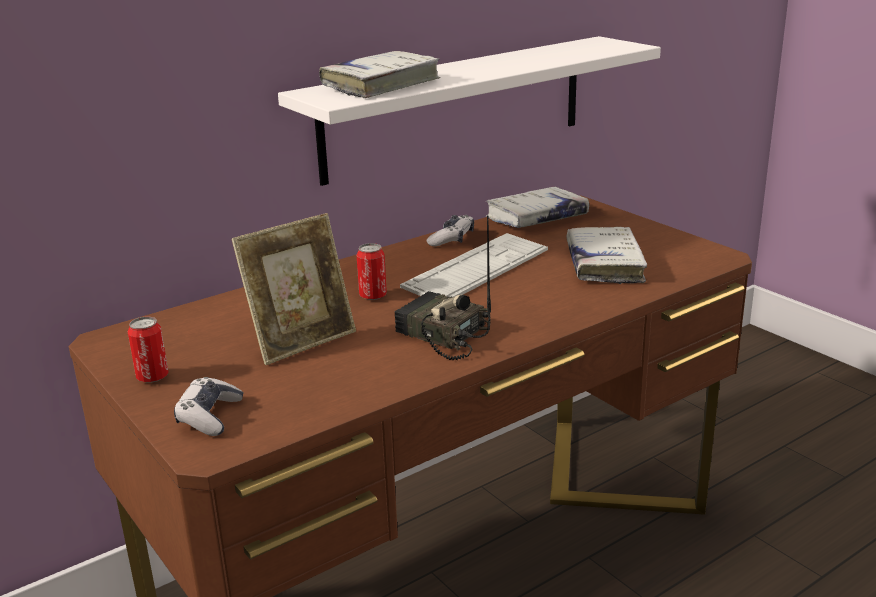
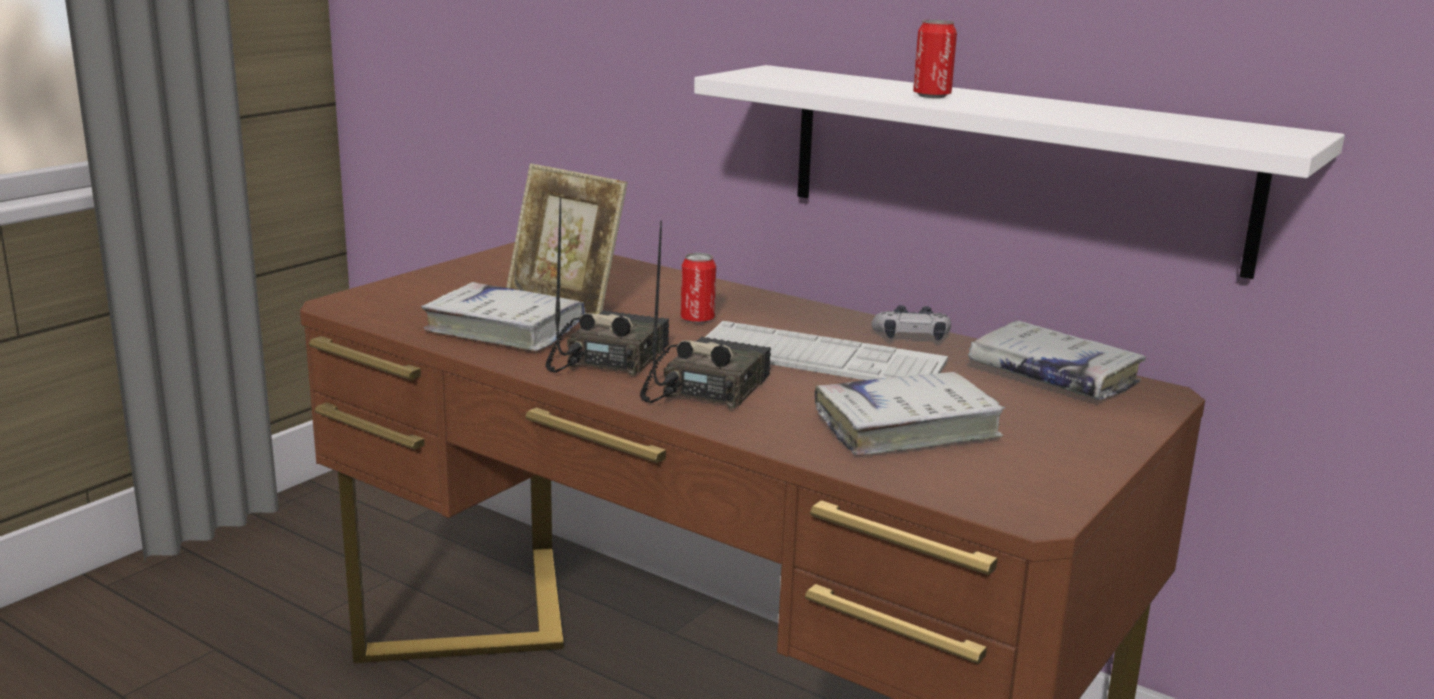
camera: 70 degrees right, 5 degrees down
(152, 377) = (469, 270): can -> can (931, 96)
(210, 416) = (400, 296): game controller -> none
(381, 85) = (832, 81): white book -> white book (505, 330)
(518, 309) = (705, 388): none -> radio

